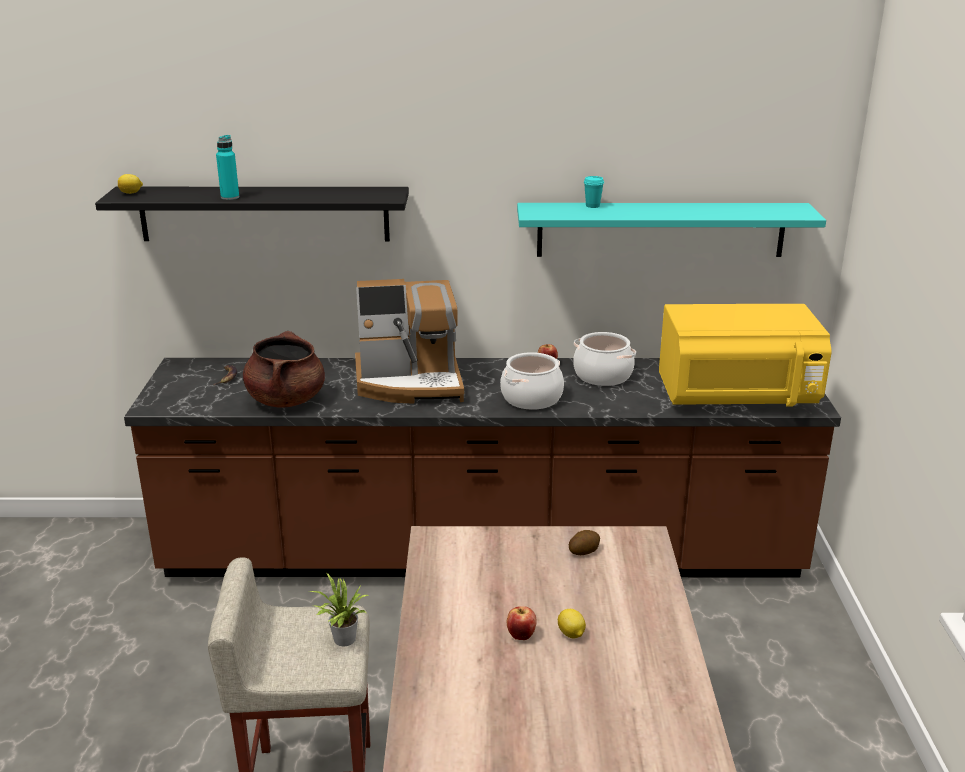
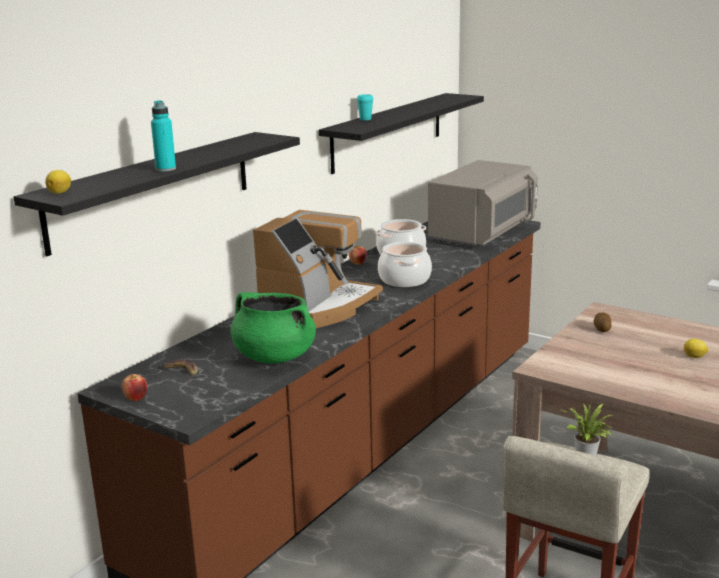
camera: 55 degrees left, 5 degrees down
(286, 400) = (274, 356): brown cooking pot -> green cooking pot
(521, 635) = (685, 370): apple -> apple (136, 398)
(660, 229) = (388, 131): turquoise shelf -> black shelf
(737, 397) = (483, 233): yellow microwave -> grey microwave

